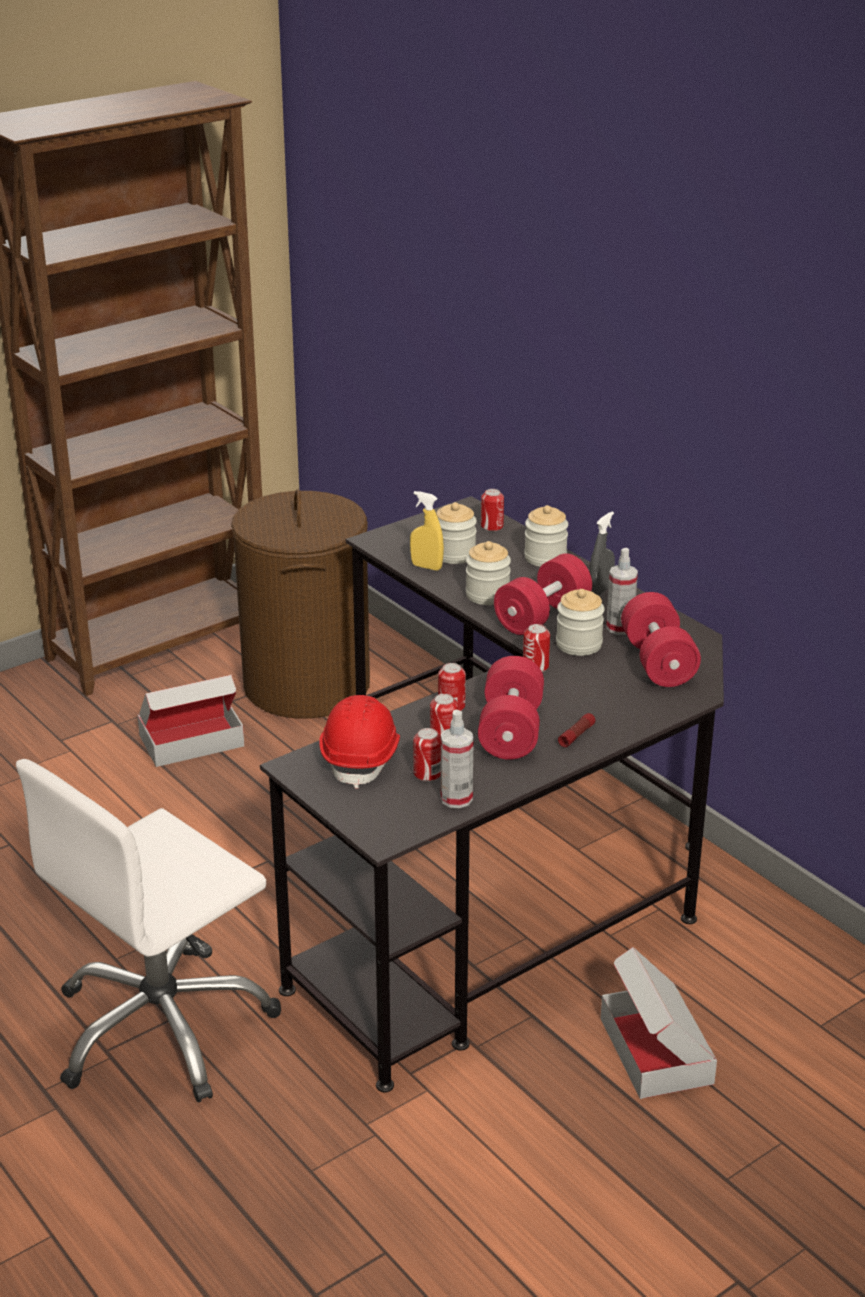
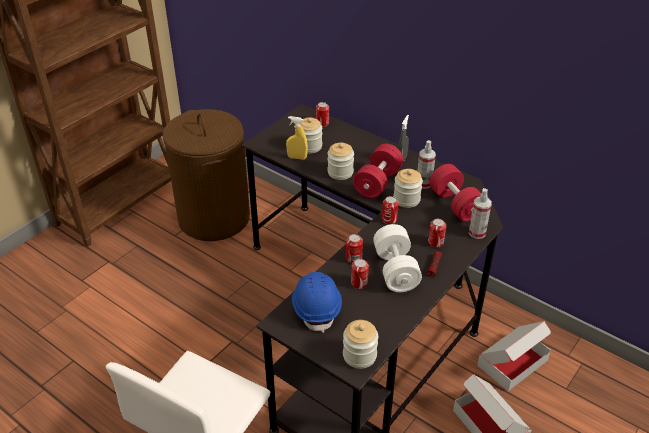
camera: 15 degrees left, 10 degrees up
(191, 740) = (160, 266): cardboard box -> cardboard box (512, 362)
(361, 757) = (316, 307): red hard hat -> blue hard hat
(427, 773) = (361, 312): can -> can (435, 242)
(456, 798) = (386, 328): spray bottle -> spray bottle (477, 233)
(511, 731) = (395, 270): red dumbbell -> white dumbbell
(545, 558) = (361, 141): jar -> jar (359, 355)

